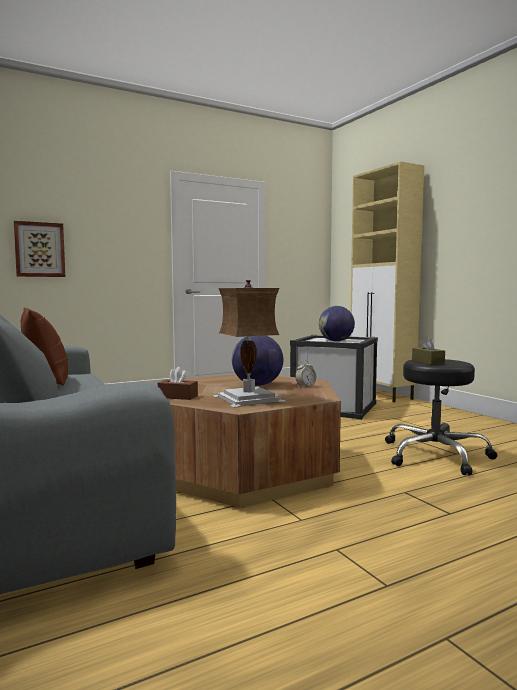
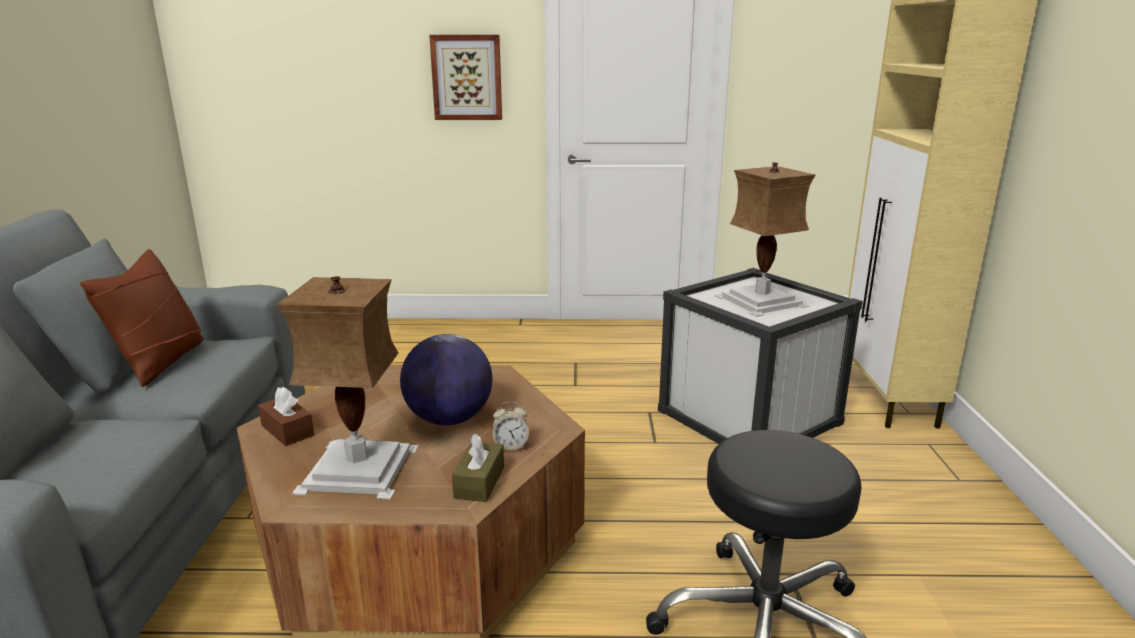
camera: 30 degrees right, 15 degrees up
(39, 249) = (339, 95): picture -> picture (467, 77)
(336, 341) = (761, 301): globe -> table lamp
(428, 362) = (758, 457): brown tissue box -> brown tissue box (479, 482)

